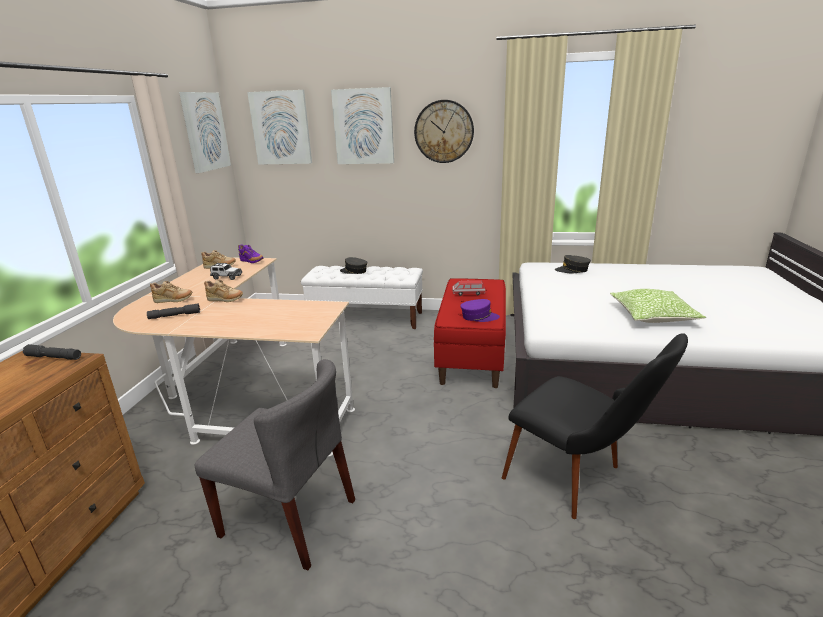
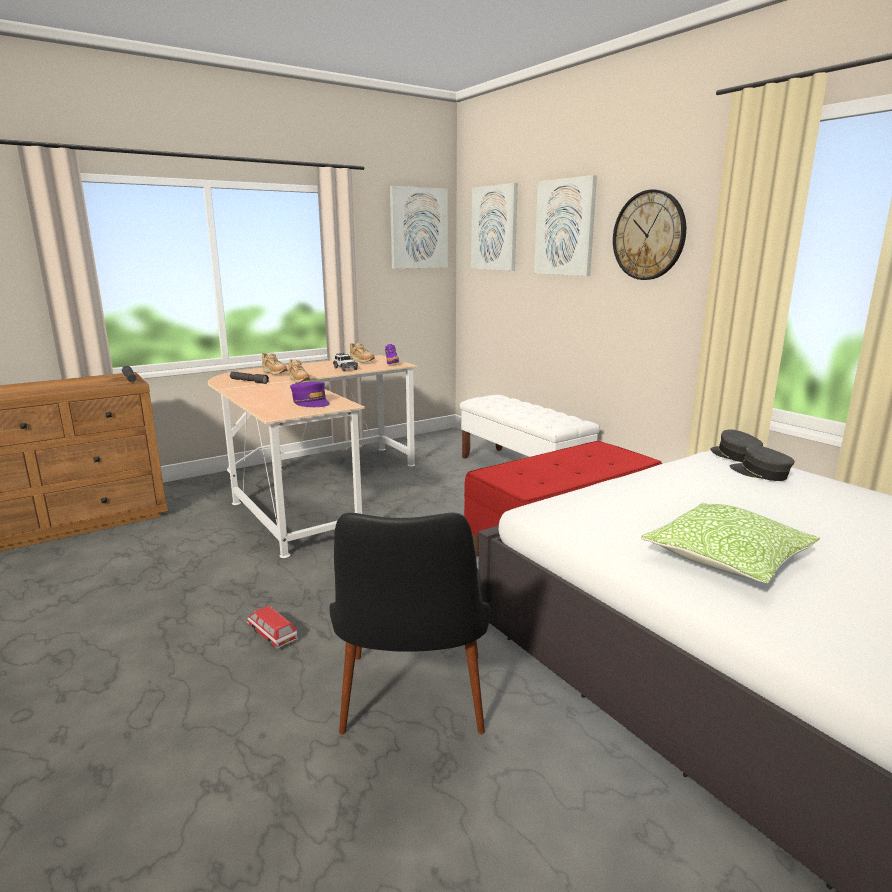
camera: 45 degrees right, 5 degrees down
(290, 518) = (187, 579): grey chair -> none
(354, 271) = (518, 407): grey cap -> grey cap (734, 455)
(468, 293) = (578, 459): toy car -> toy car (272, 634)
(479, 317) = (529, 481): purple cap -> purple cap (311, 402)

